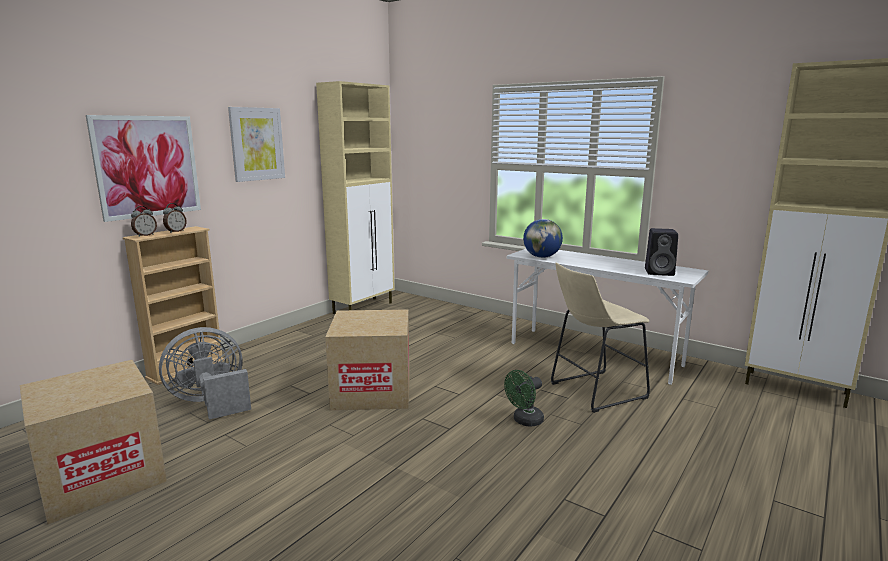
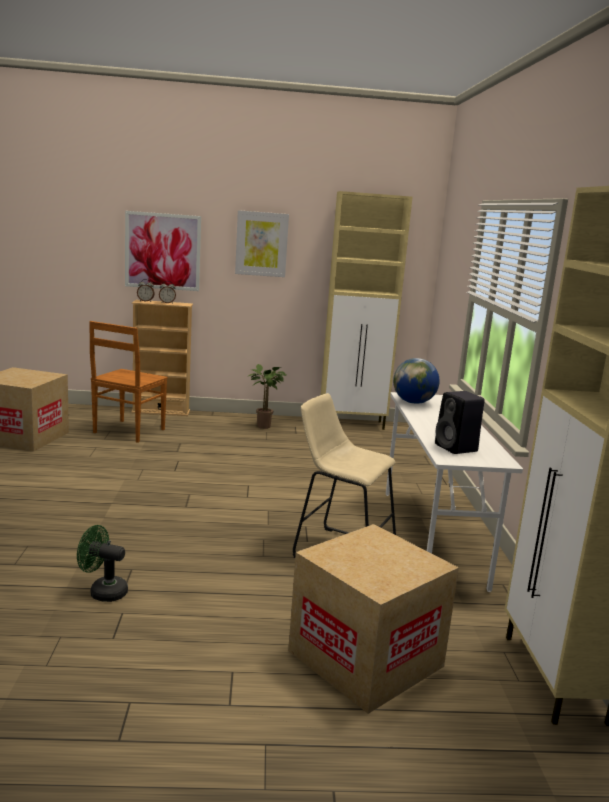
camera: 50 degrees right, 0 degrees up
(211, 403) = (128, 431): grey fan -> brown chair
(314, 337) = (266, 426): none -> potted plant
(372, 391) = (207, 468): cardboard box -> cardboard box (365, 658)
(524, 421) = (235, 531): green fan -> green fan (103, 591)

